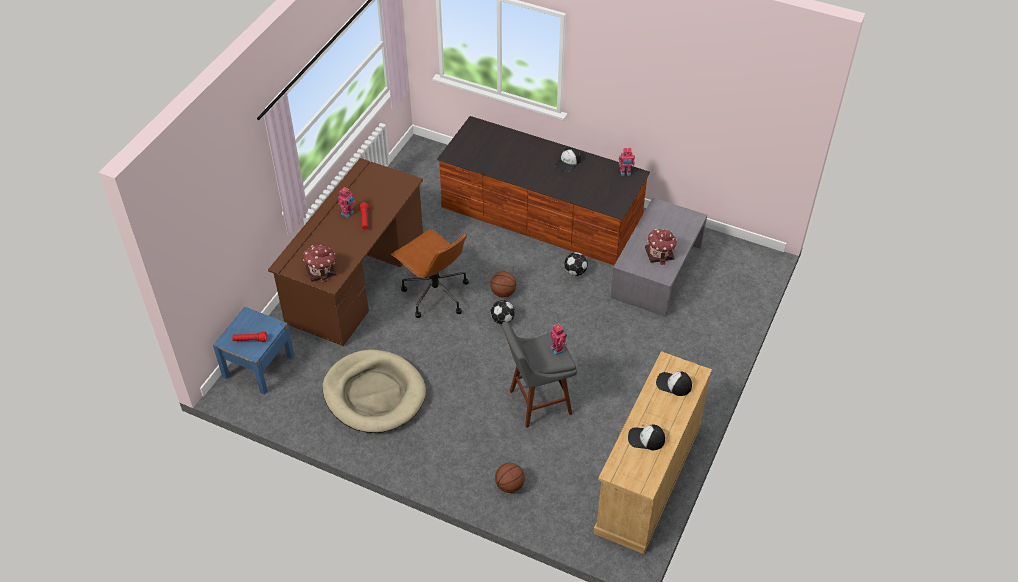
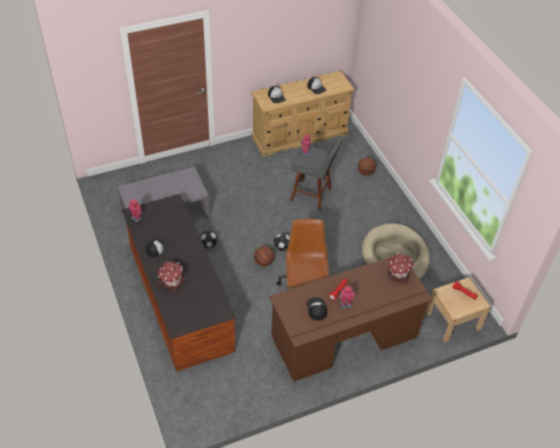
camera: 140 degrees left, 0 degrees up
(258, 366) = (453, 321): blue nightstand -> beige nightstand
(370, 194) = (316, 309): none -> cap
(660, 254) = (174, 184): toy house -> toy house (171, 282)

